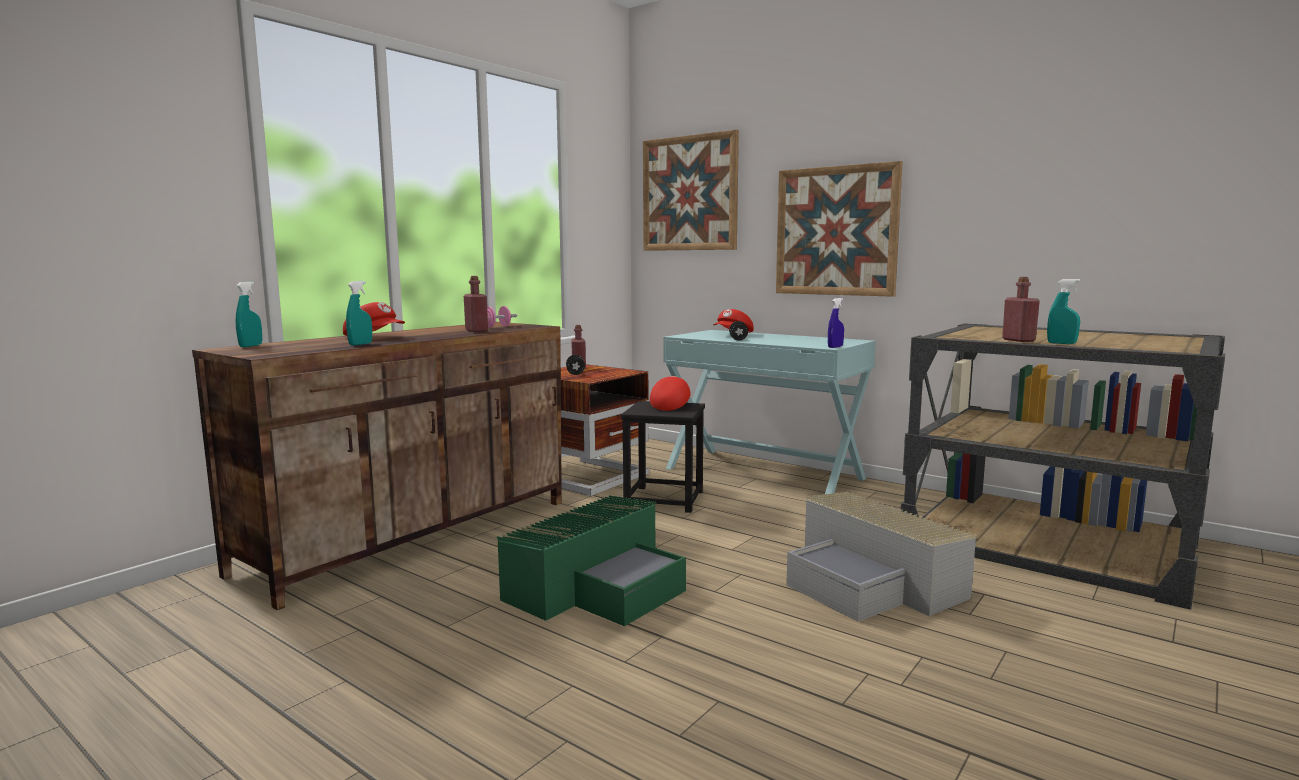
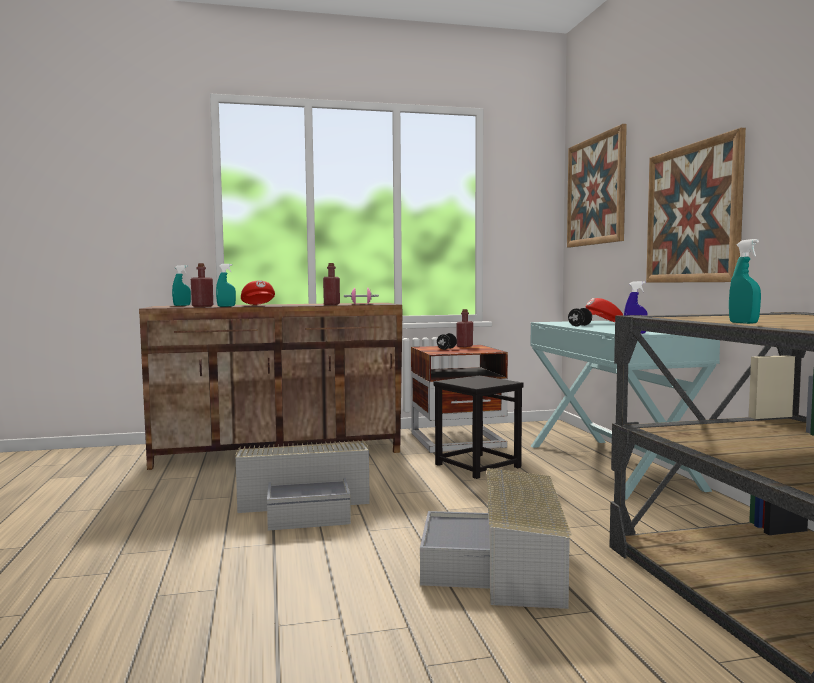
camera: 40 degrees right, 5 degrees down
(598, 586) = (307, 504): green storage box -> grey storage box
(670, 406) = (488, 380): red cap -> none
(1018, 340) = (713, 320): red bottle -> red bottle (202, 306)

